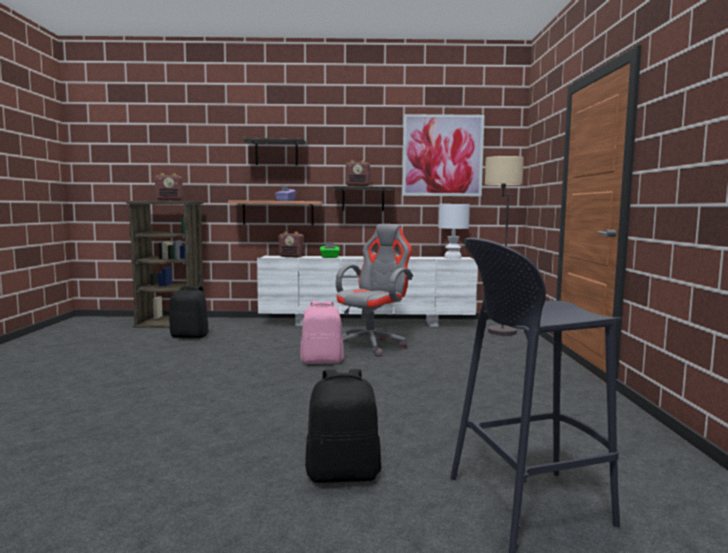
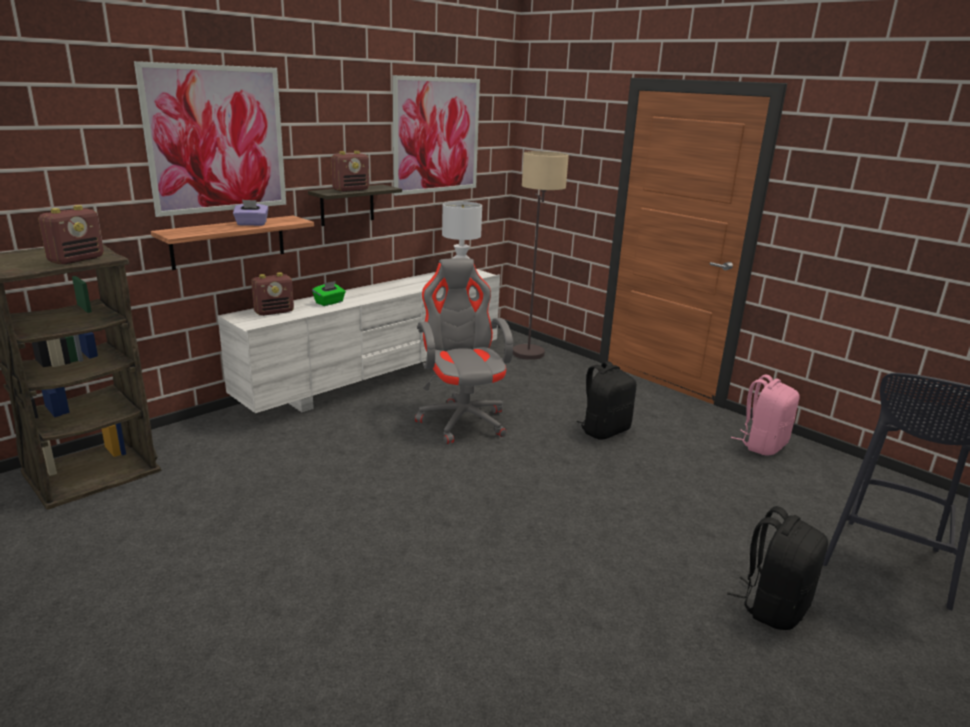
camera: 45 degrees left, 15 degrees up
(190, 336) = (203, 490): black backpack -> black backpack (604, 430)
(276, 153) = (217, 140): shelf -> picture
(322, 361) = (468, 468): pink backpack -> pink backpack (762, 445)

